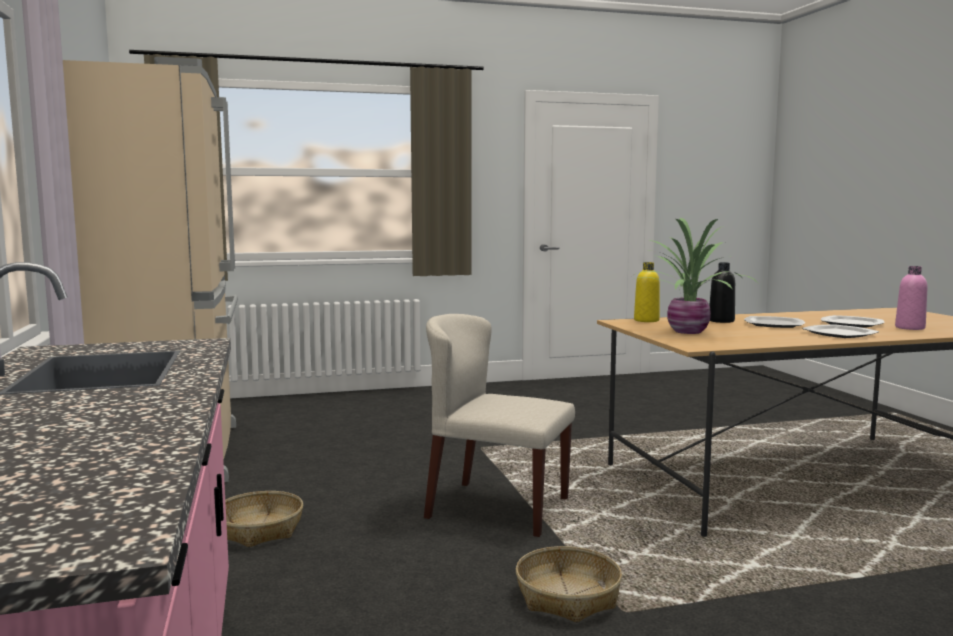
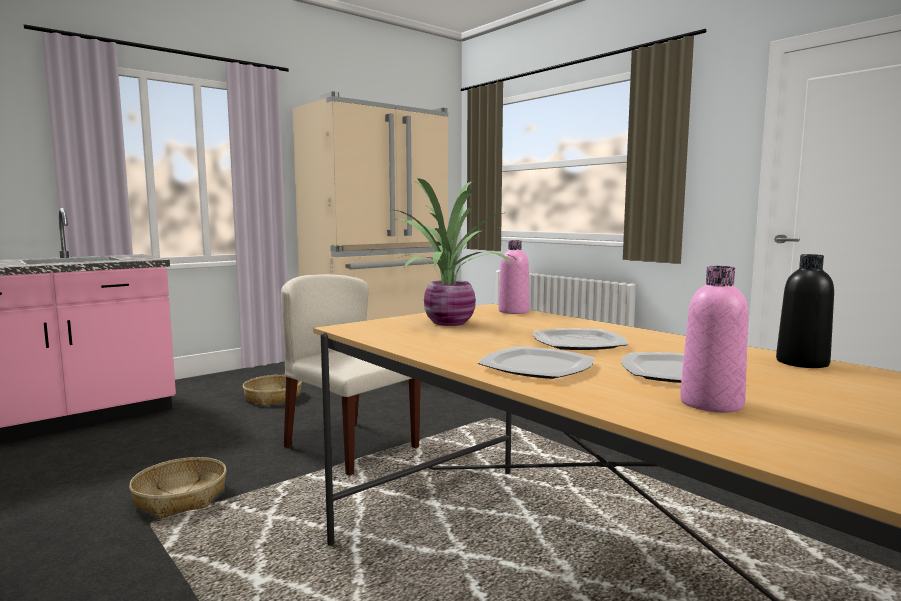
camera: 65 degrees right, 0 degrees up
(496, 508) = (350, 447): beige chair -> beige chair turned 45 degrees counterclockwise
(646, 320) = (513, 311): yellow bottle -> pink bottle
(721, 321) = (564, 327): black bottle -> black bottle (802, 363)

